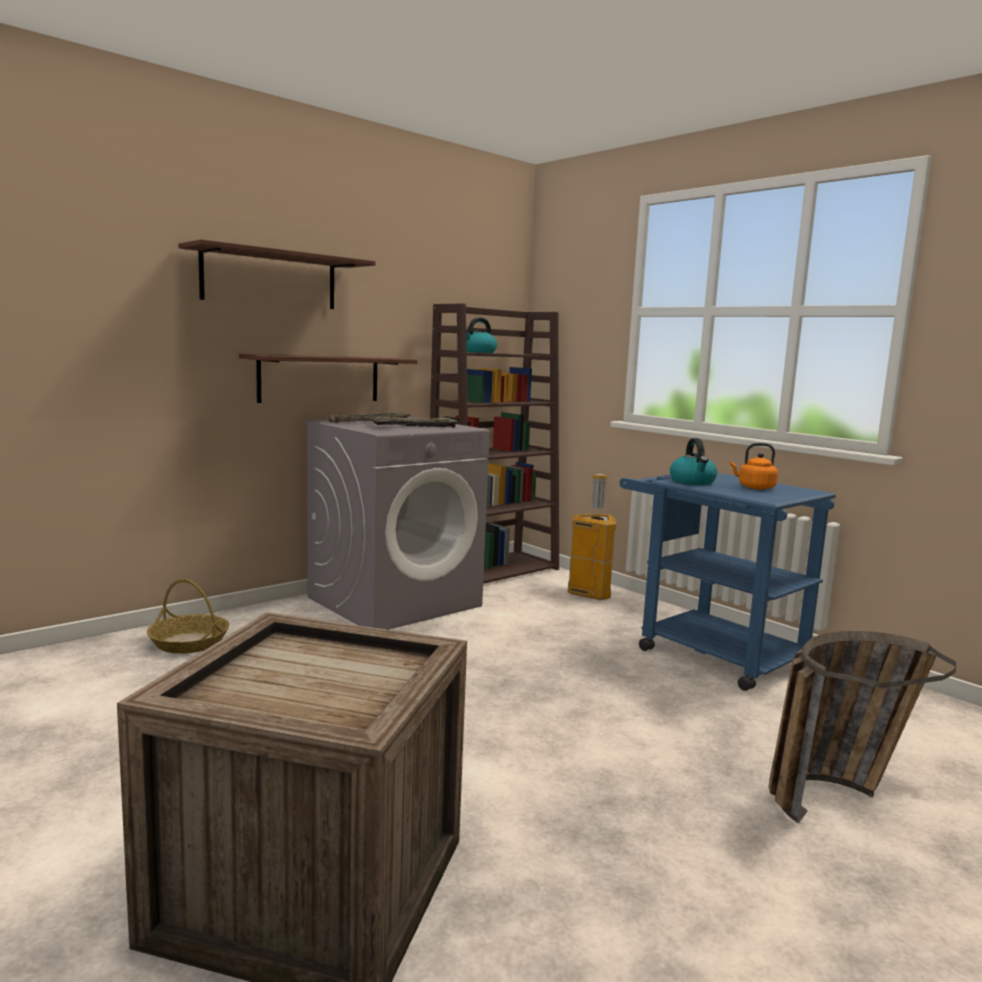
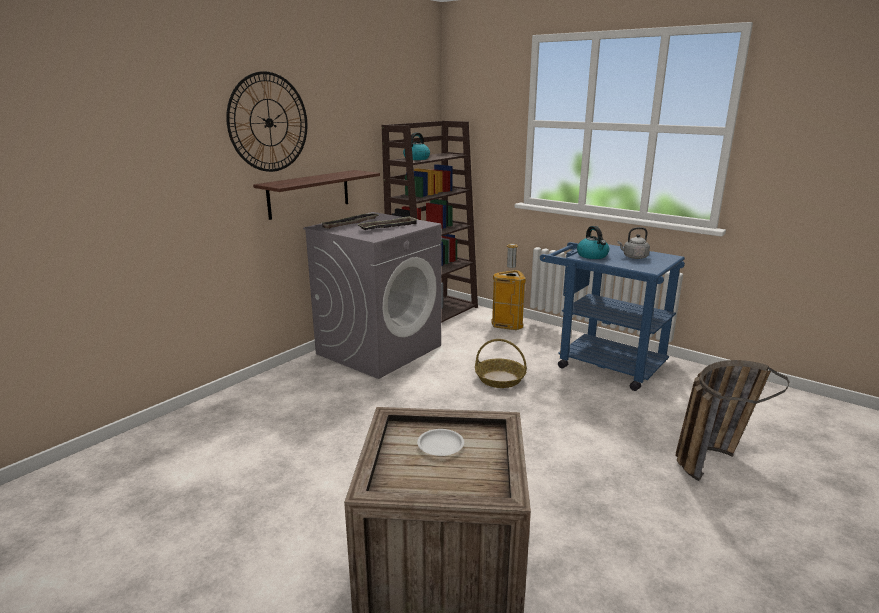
camera: 10 degrees left, 10 degrees up
(189, 642) = (253, 405): basket -> basket (500, 379)
(270, 279) = (269, 122): shelf -> wall clock
(322, 665) = (440, 445): none -> white plate
(754, 487) = (633, 257): orange kettle -> grey kettle

